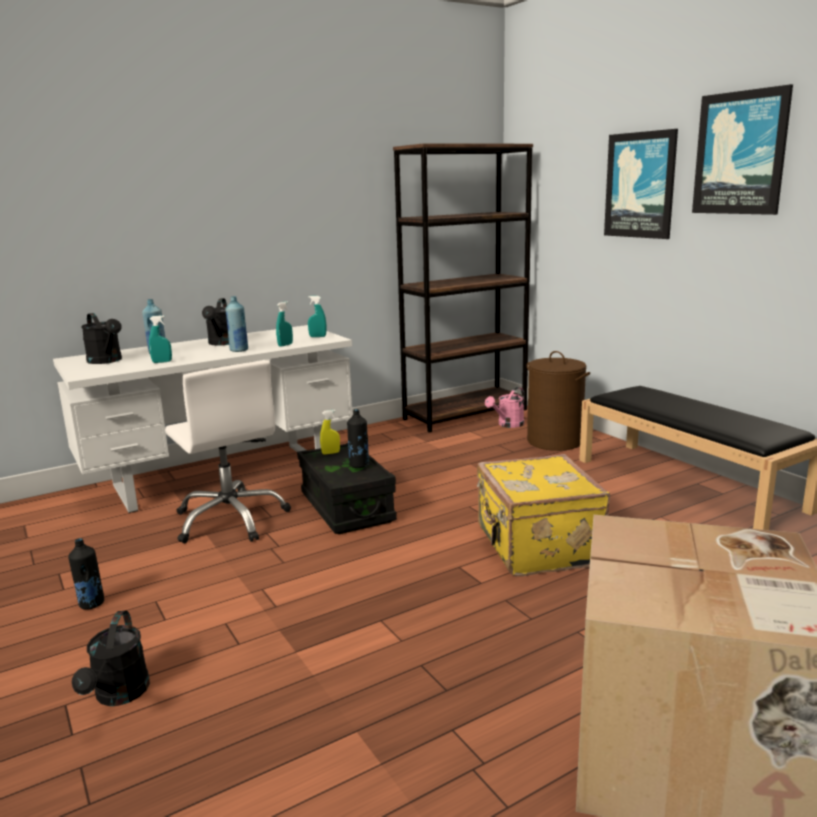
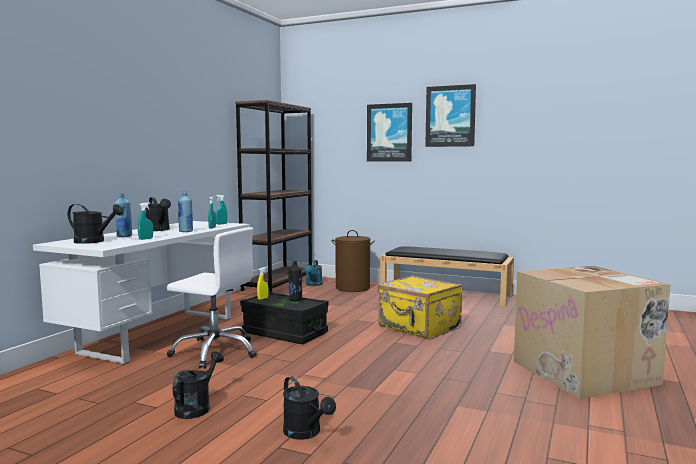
camera: 35 degrees left, 10 degrees down
(91, 604) = (196, 407): black bottle -> black watering can
(508, 425) = (313, 285): pink watering can -> turquoise watering can

